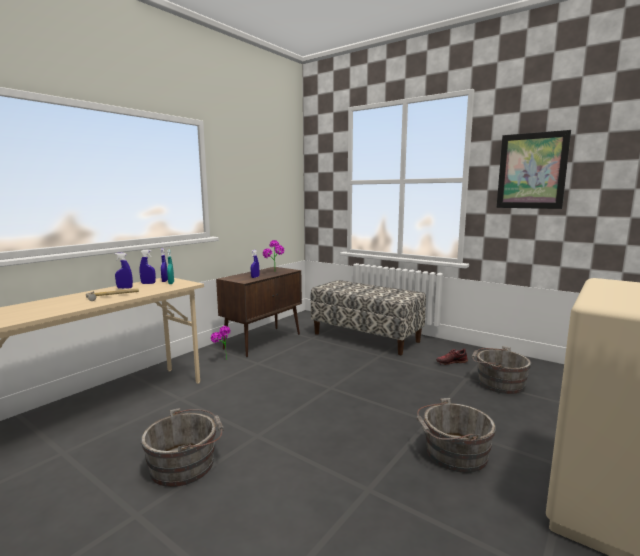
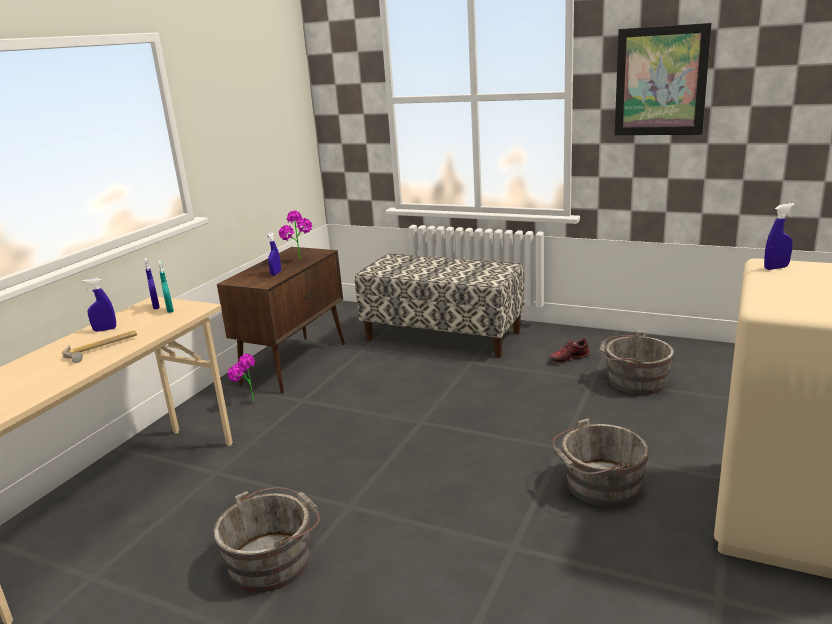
camera: 10 degrees left, 10 degrees up
(148, 283) = (134, 315): blue spray bottle -> blue spray bottle (776, 268)

